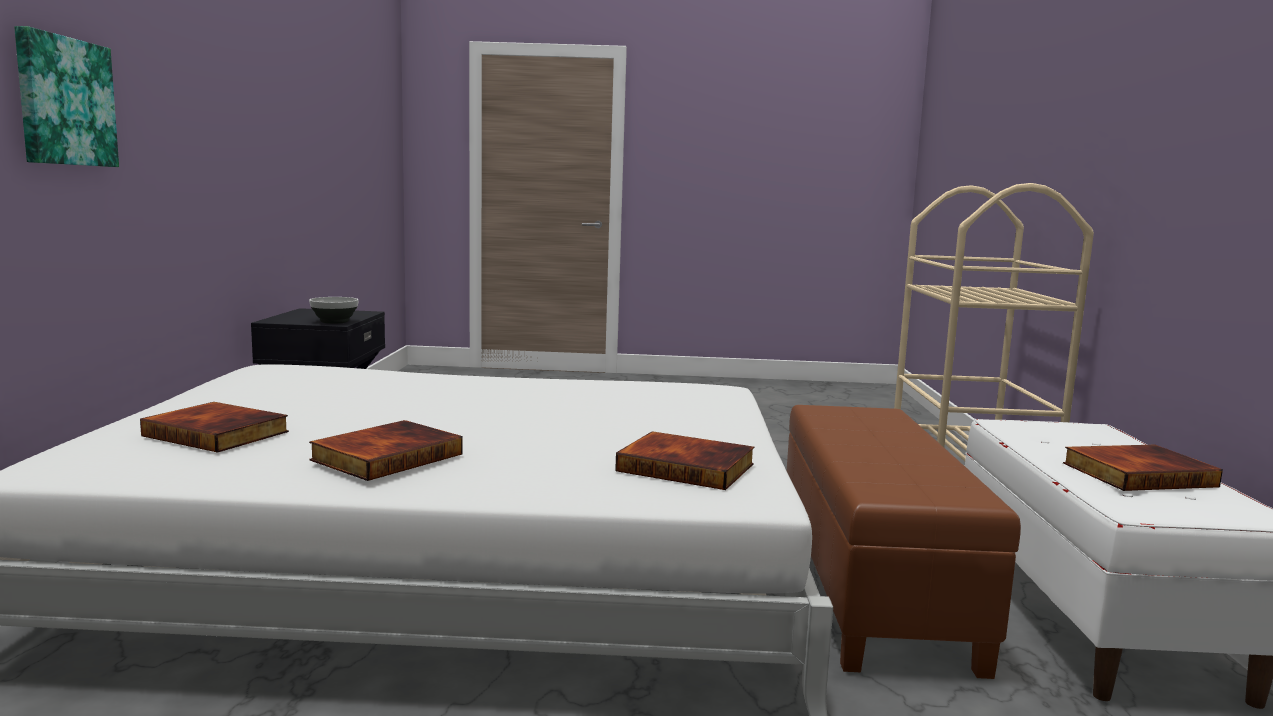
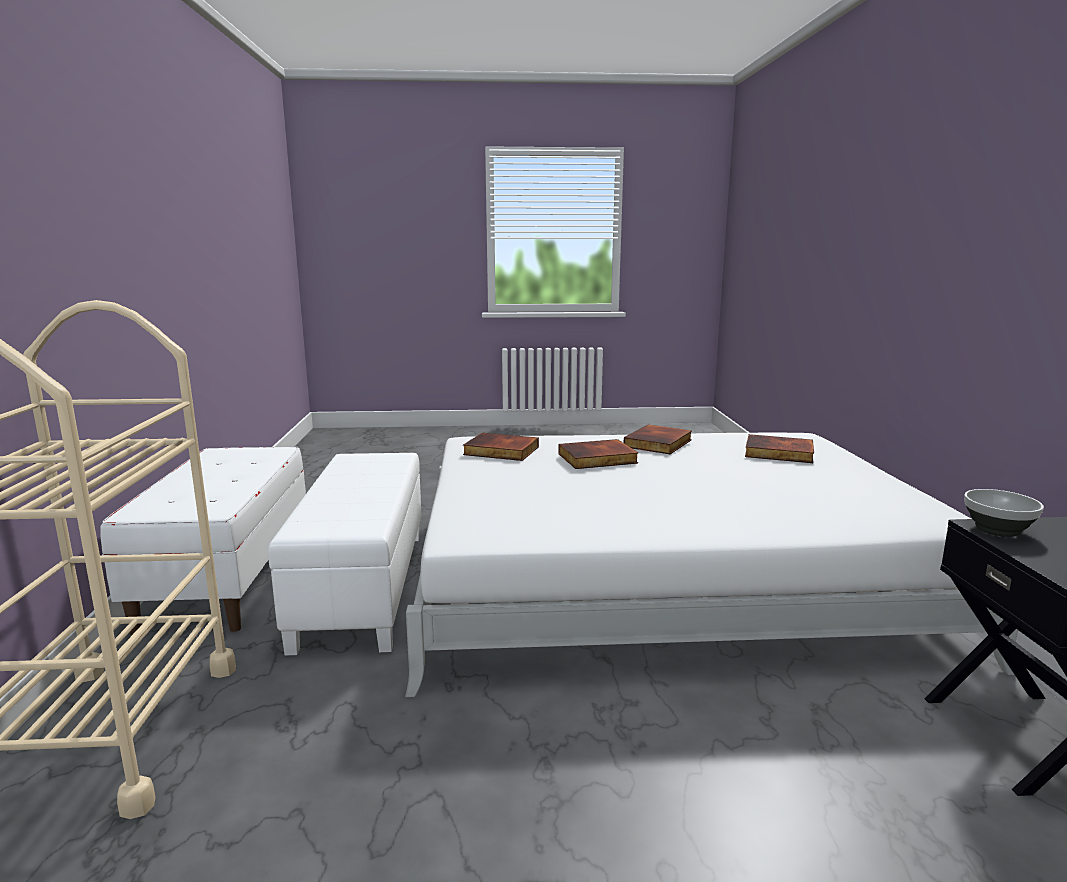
camera: 175 degrees right, 5 degrees up
(64, 102) = (933, 256): picture -> none
(869, 585) = (364, 587): brown ottoman -> white ottoman
(1137, 474) = (219, 470): book -> book (597, 459)

